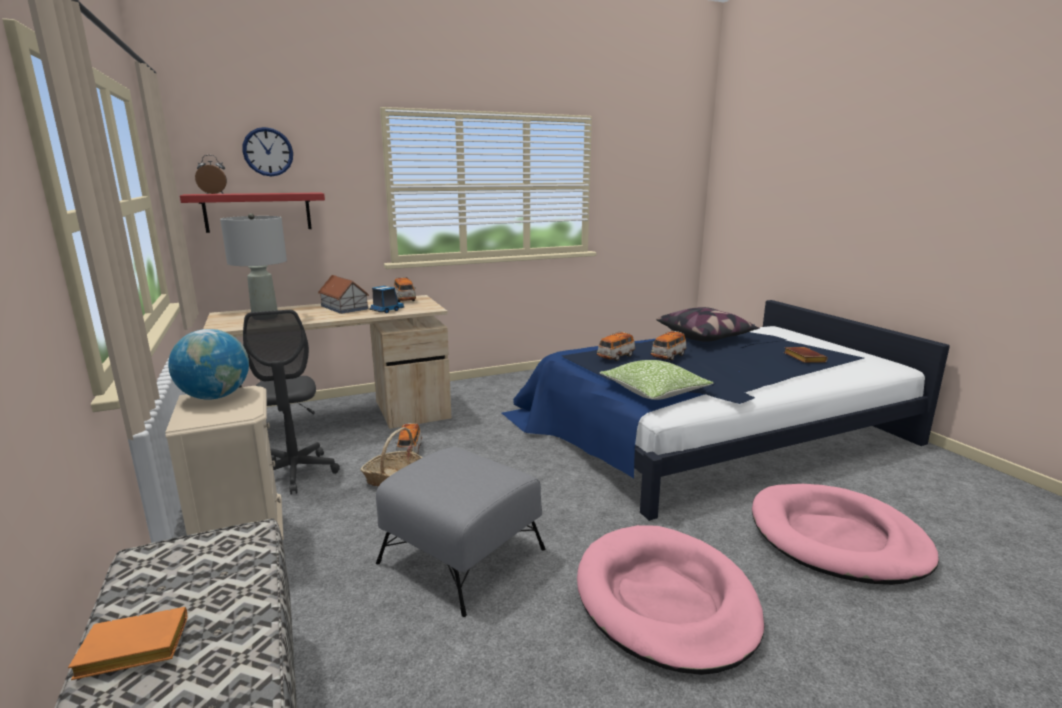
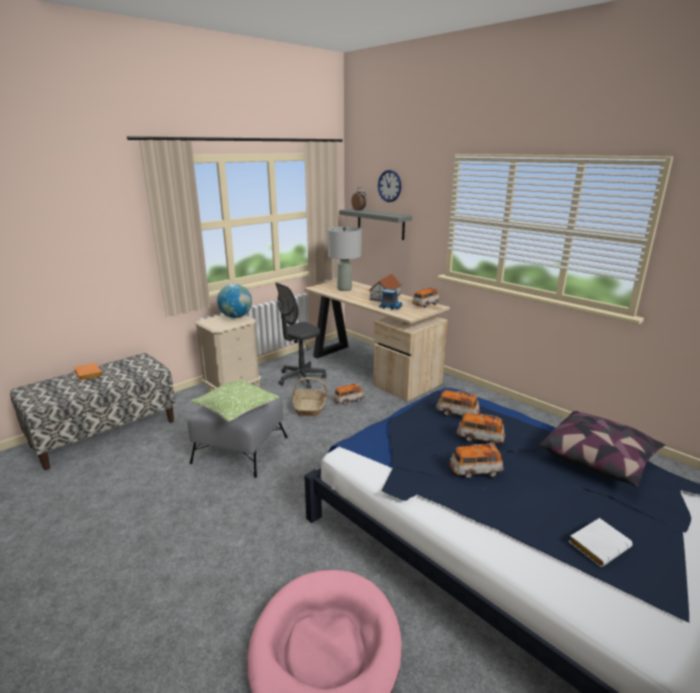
camera: 70 degrees right, 5 degrees up
(258, 212) = (380, 224): red shelf -> grey shelf
(654, 392) = (387, 444): pillow -> pillow (236, 409)
(665, 601) = (212, 537): pink dog bed -> none
(716, 368) = (475, 471): none -> toy car
(802, 358) = (598, 544): brown book -> white book

